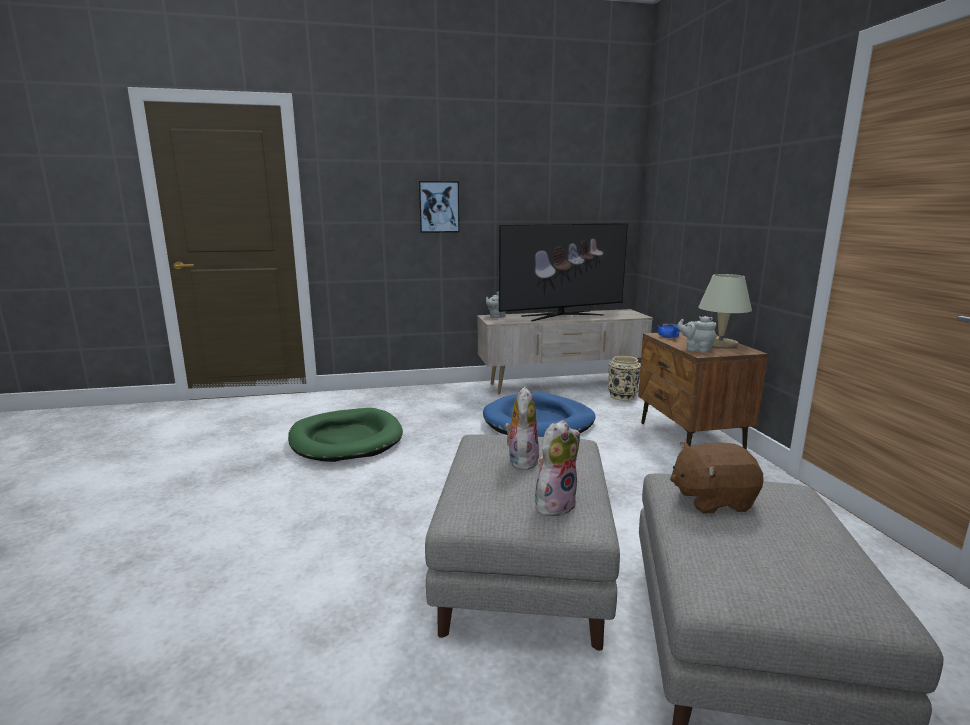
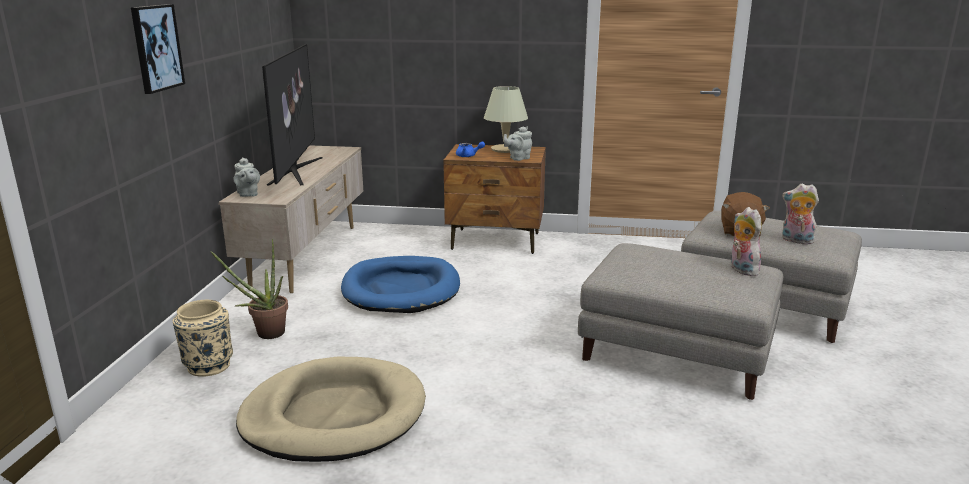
camera: 70 degrees left, 5 degrees up
(346, 439) = (334, 415): green dog bed -> beige dog bed
(436, 401) = (265, 334): none -> potted plant
(521, 460) = (667, 267): plush toy -> plush toy (796, 241)
(622, 396) = (377, 239): beige vase -> beige vase (208, 366)

